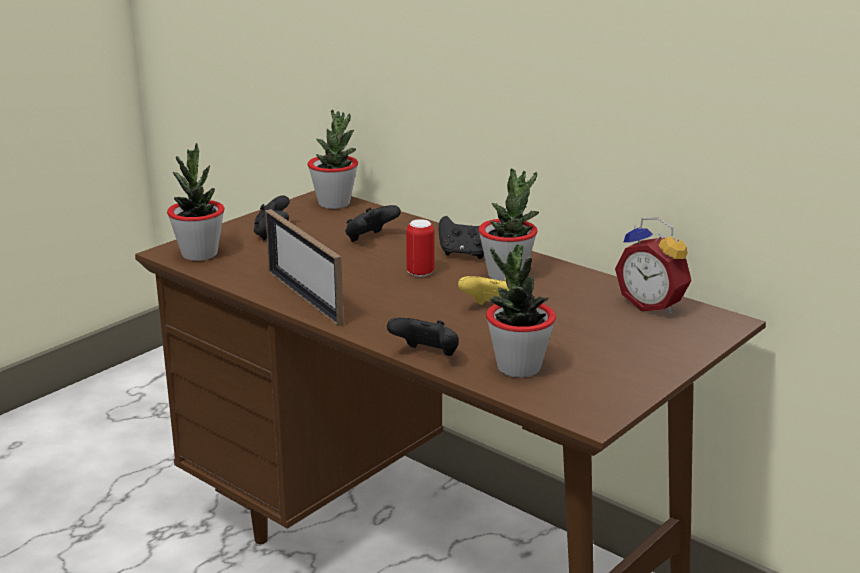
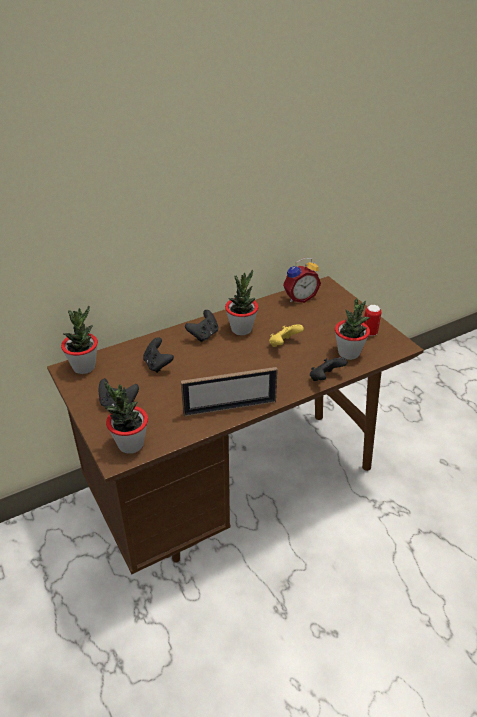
camera: 70 degrees left, 15 degrees up
(420, 273) = (220, 357): can -> can (369, 333)

